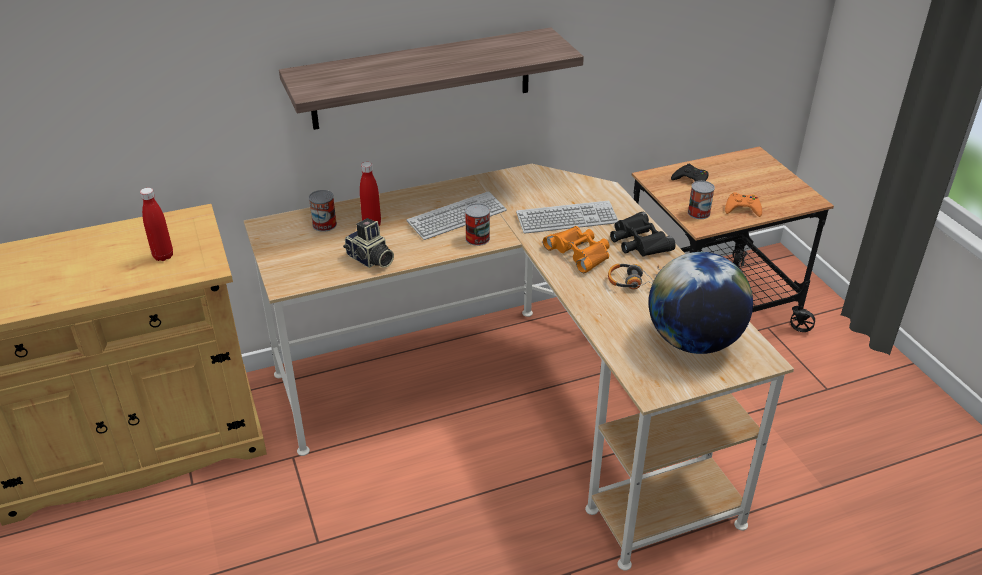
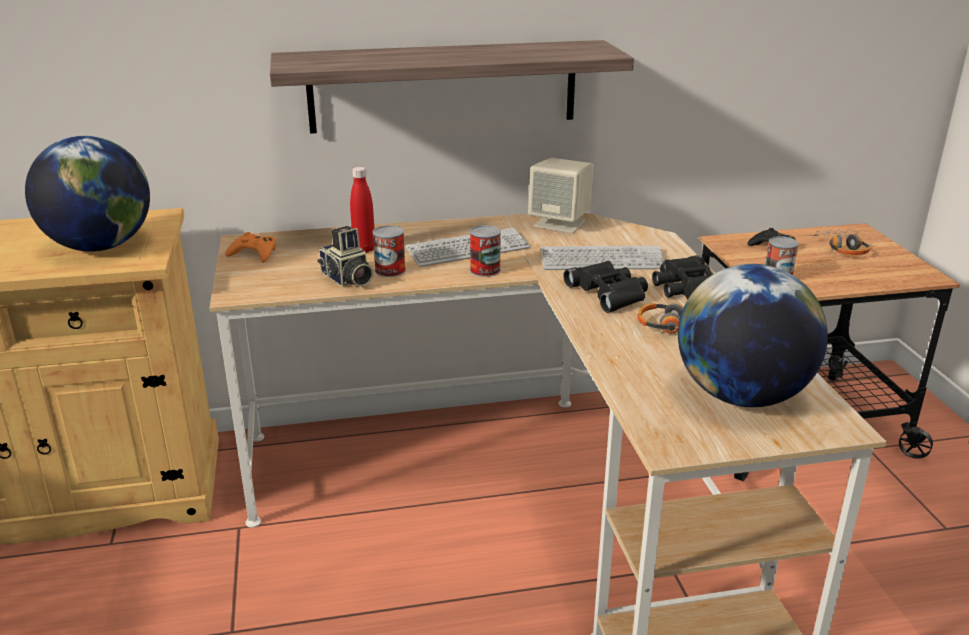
camera: 10 degrees right, 10 degrees down
(163, 256) = (100, 246): red bottle -> globe
(324, 224) = (309, 245): can -> can (390, 270)
(524, 180) = (560, 223): none -> beige speaker
(580, 253) = (609, 293): orange binoculars -> black binoculars
(742, 208) = (836, 278): orange game controller -> orange game controller (254, 253)
(744, 176) = (842, 248): none -> headphones

